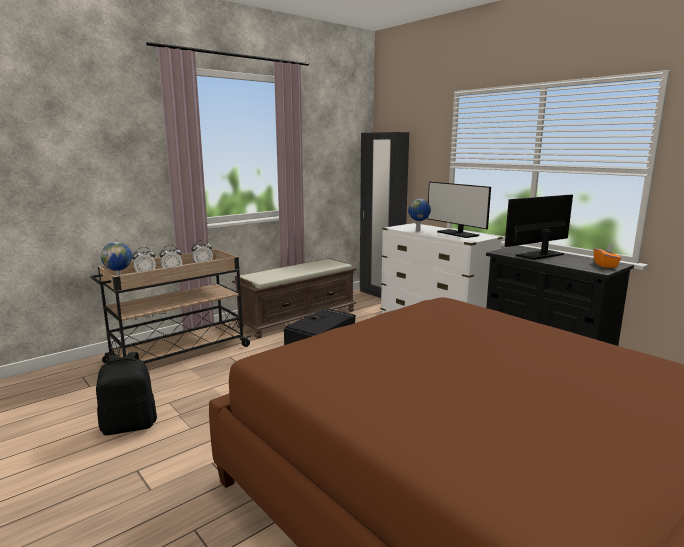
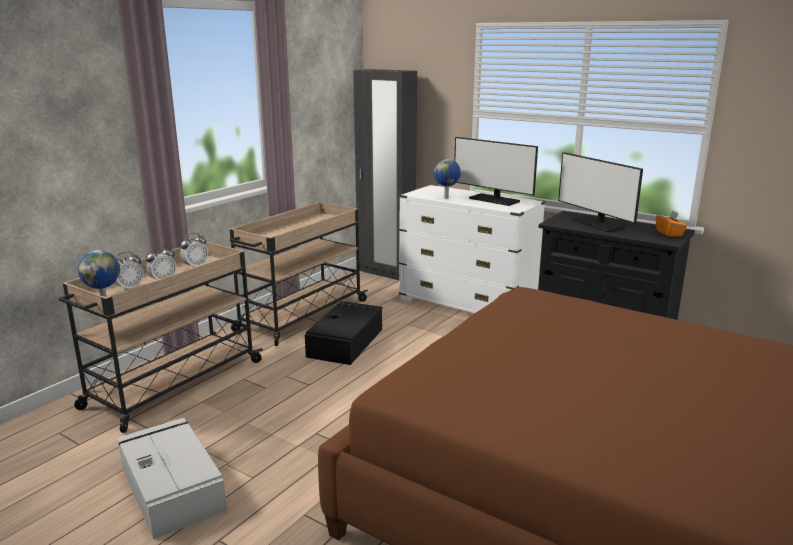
camera: 15 degrees left, 5 degrees up
(129, 425) = (171, 487): black backpack -> grey storage box
(298, 318) = (301, 316): brown bench -> beige cart
(539, 255) = (597, 224): monitor -> monitor turned 75 degrees counterclockwise

